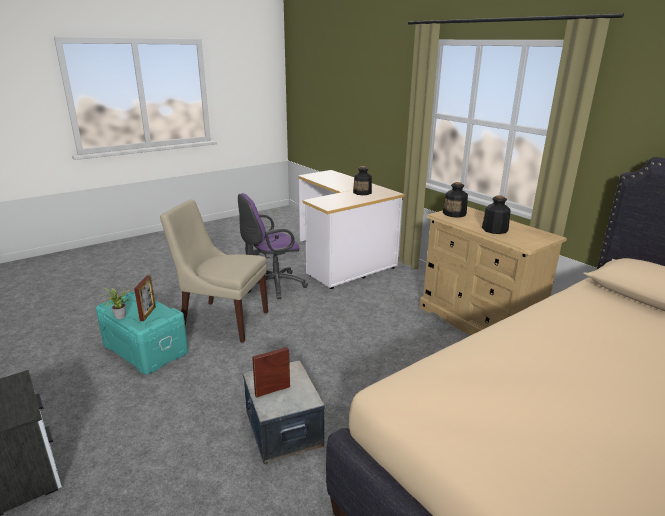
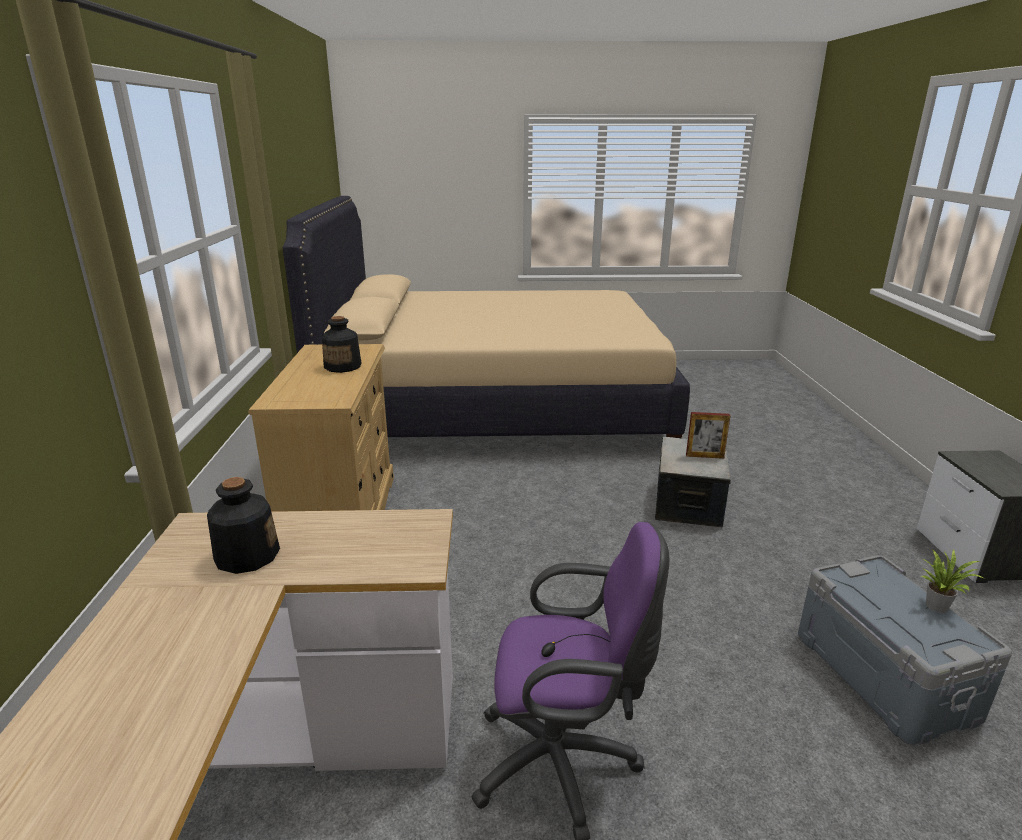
camera: 145 degrees left, 0 degrees up
(146, 349) = (881, 676): turquoise storage box -> grey storage box
(148, 313) = (881, 594): picture frame -> none
(222, 320) = (725, 689): beige chair -> none
(454, 214) = (314, 397): bottle -> none

